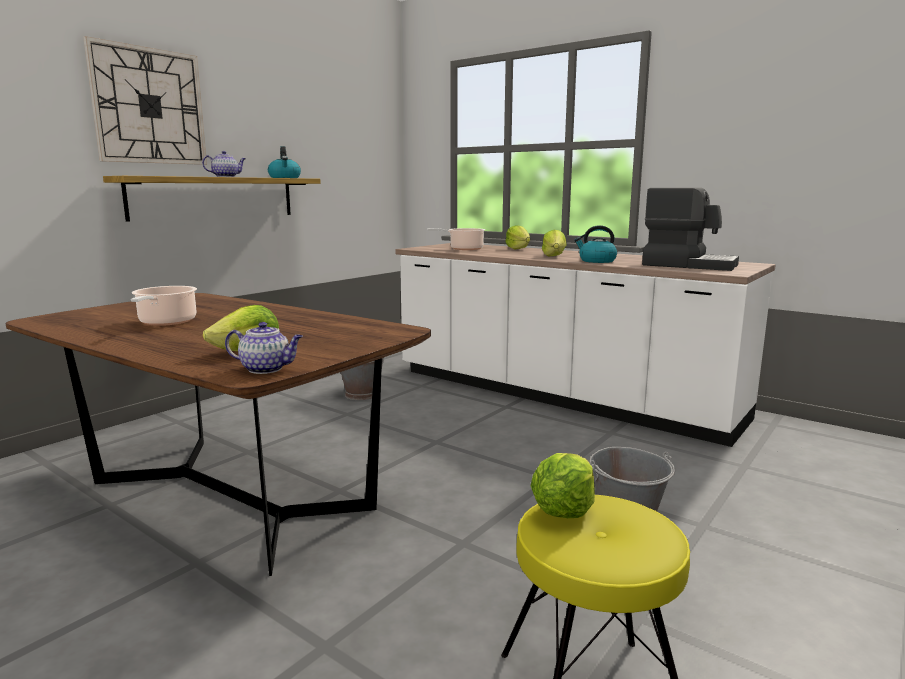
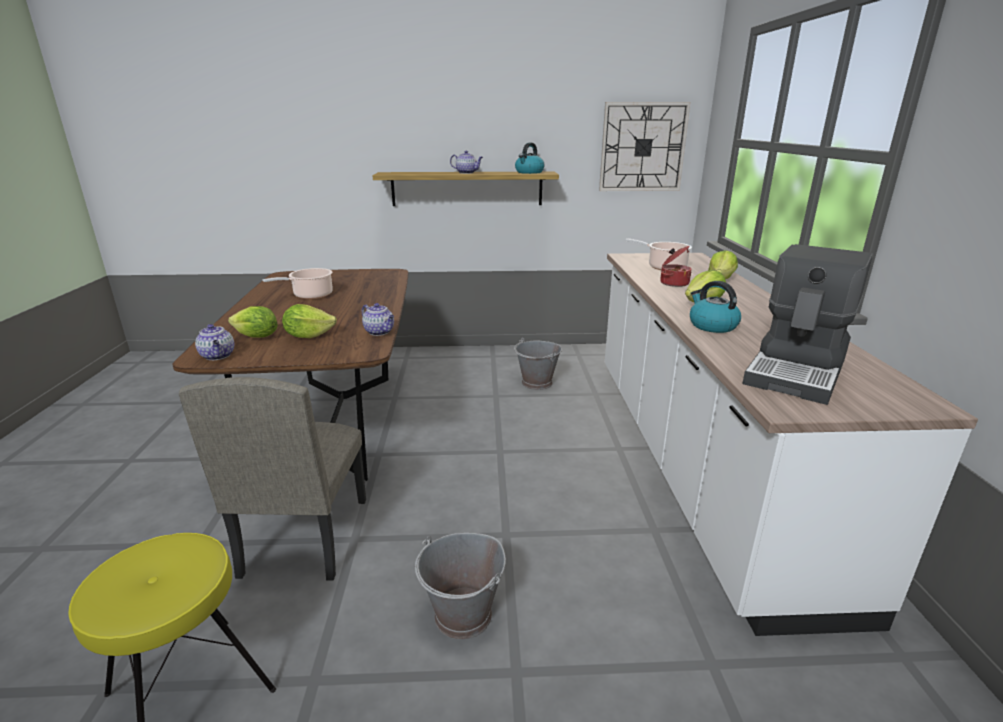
camera: 50 degrees right, 10 degrees up
(149, 106) = (415, 115): wall clock -> wall clock (642, 147)
(362, 321) = (380, 332): none -> teapot
(418, 569) = (304, 536): none -> beige chair
(502, 253) = (673, 283): none -> cooking pot
(564, 510) = (177, 547): lettuce -> lettuce (308, 335)
(688, 265) = (798, 371): coffee machine -> coffee machine turned 45 degrees clockwise

